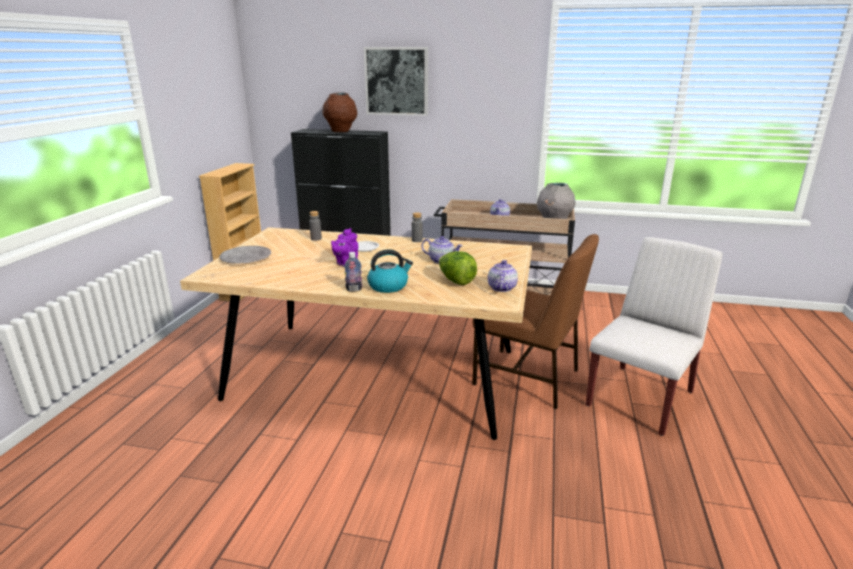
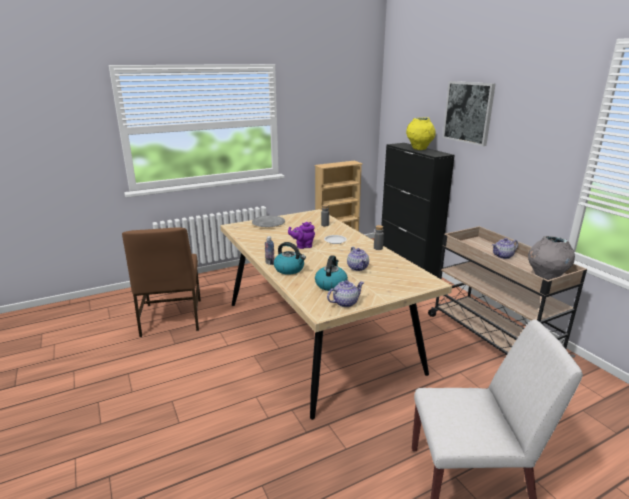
camera: 50 degrees right, 0 degrees up
(341, 131) = (419, 149): brown vase -> yellow vase
(456, 281) = (331, 284): lettuce -> kettle
(528, 378) = (405, 400): brown chair -> brown chair (171, 318)

